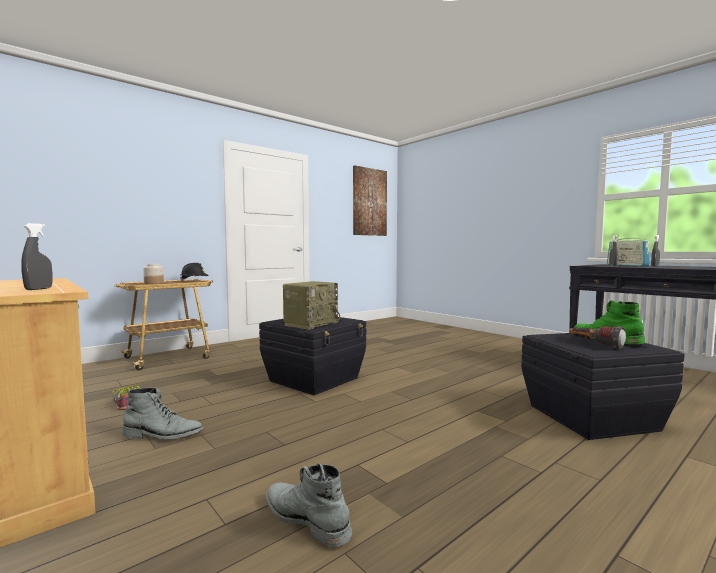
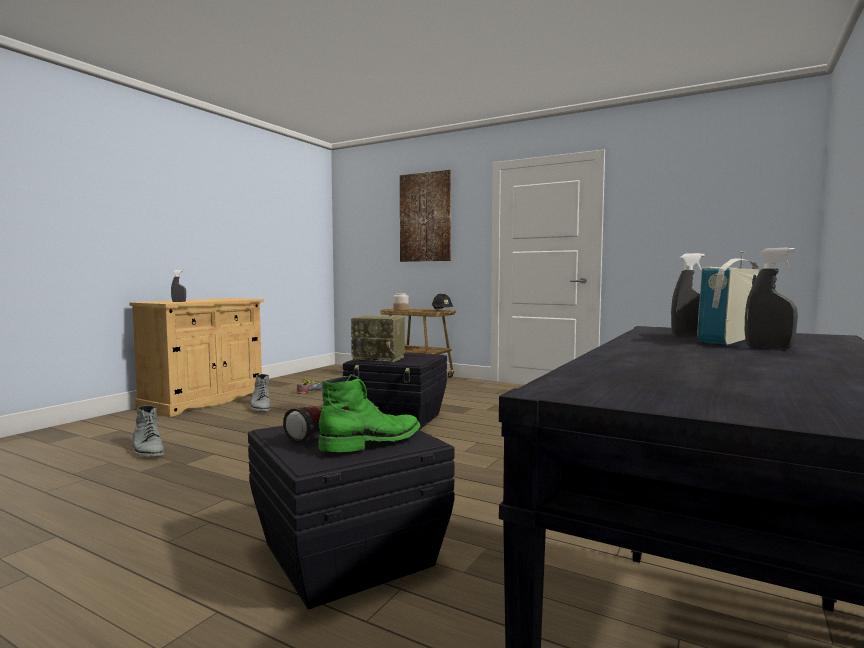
camera: 70 degrees right, 0 degrees up
(306, 519) = (148, 451): grey boot -> grey boot turned 120 degrees clockwise
(369, 202) = (735, 197): picture -> picture (425, 217)

